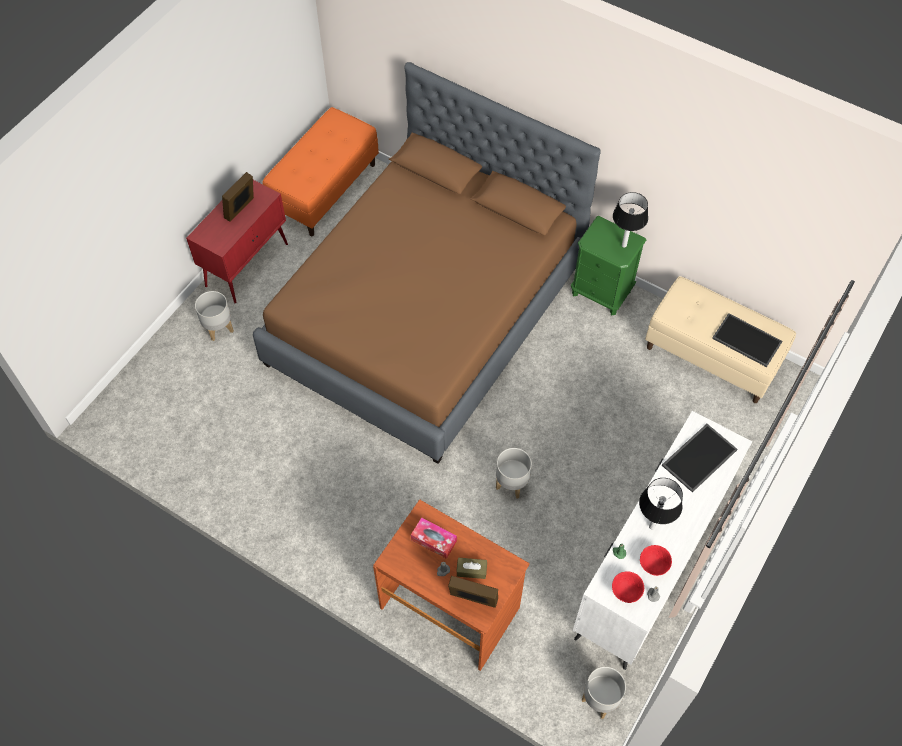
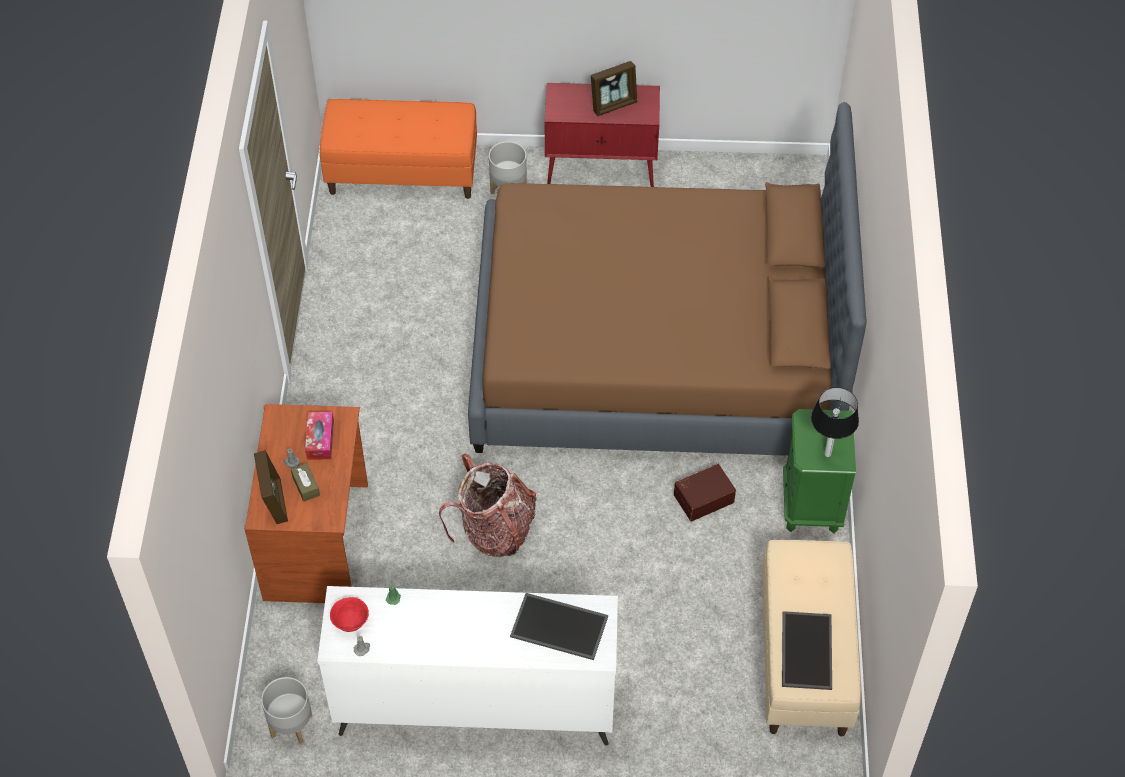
camera: 60 degrees right, 5 degrees down
(241, 209) = (614, 105): picture frame -> picture frame turned 150 degrees clockwise
(325, 189) = (750, 183): orange bench -> orange bench (403, 173)
(511, 484) = (495, 530): grey planter -> backpack
(560, 348) = (703, 497): none -> brown storage box
(651, 526) = (443, 615): table lamp -> none
(653, 565) = (396, 635): red bowl -> none

